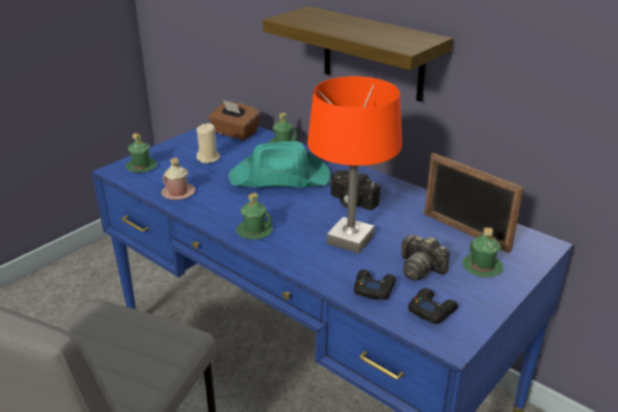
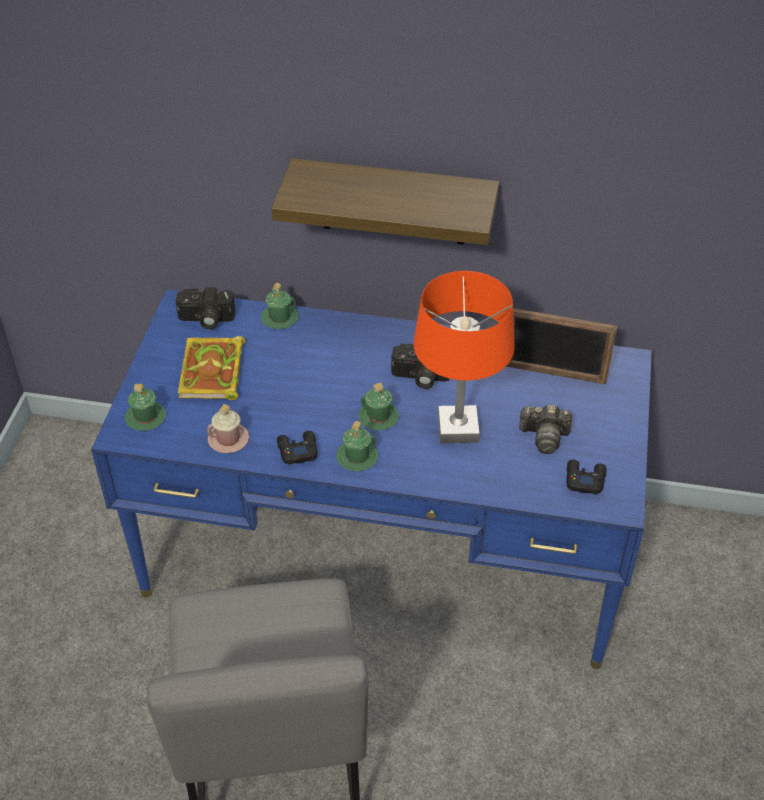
camera: 30 degrees left, 15 degrees up
(208, 158) = (213, 373): beige candle -> book
(235, 133) = (205, 319): brown tissue box -> camera
(281, 178) = (321, 372): turquoise hat -> none
(373, 288) = (521, 477): black game controller -> black game controller (297, 450)
(482, 267) = (594, 411): green mug -> green mug (378, 417)

